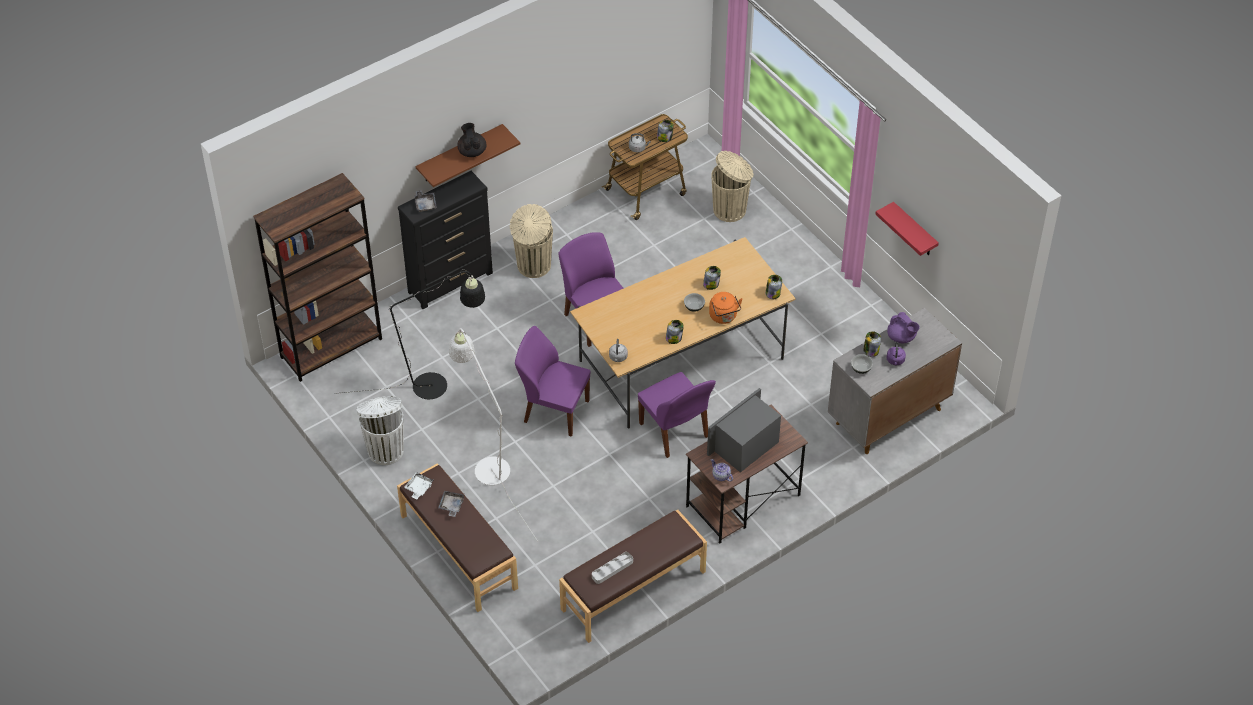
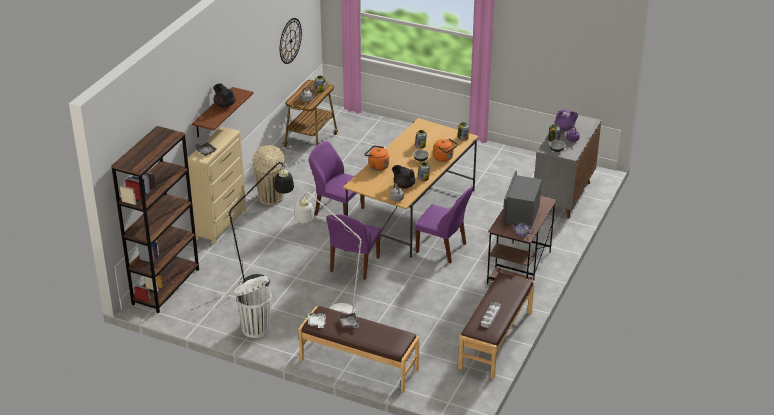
camera: 30 degrees left, 15 degrees down
(451, 282) = (221, 224): black dresser -> beige dresser
(554, 410) = (354, 265): purple chair -> purple chair turned 60 degrees counterclockwise
(634, 296) = (377, 166): none -> orange kettle
(636, 65) = (290, 41): none -> wall clock
(641, 340) = (403, 185): none -> black teapot
(730, 210) = (372, 132): beige trash can -> none
(914, 231) = (530, 71): red shelf -> none

